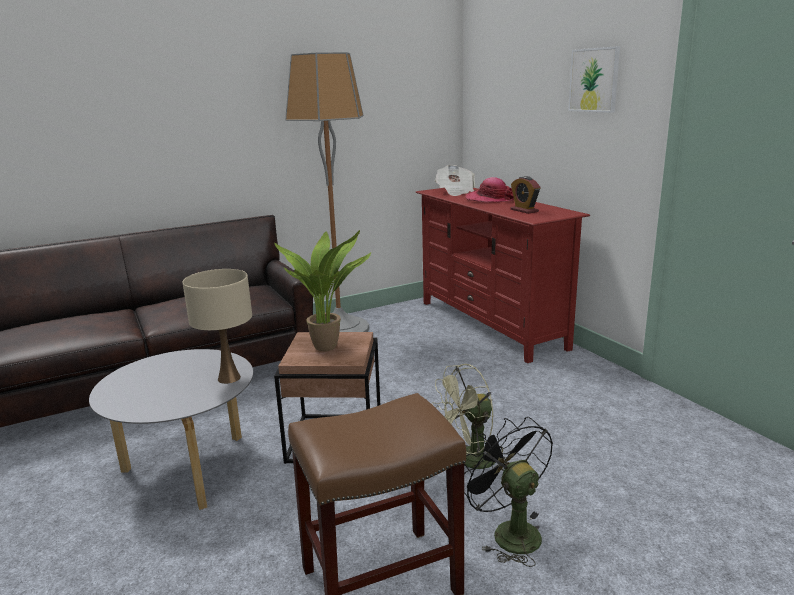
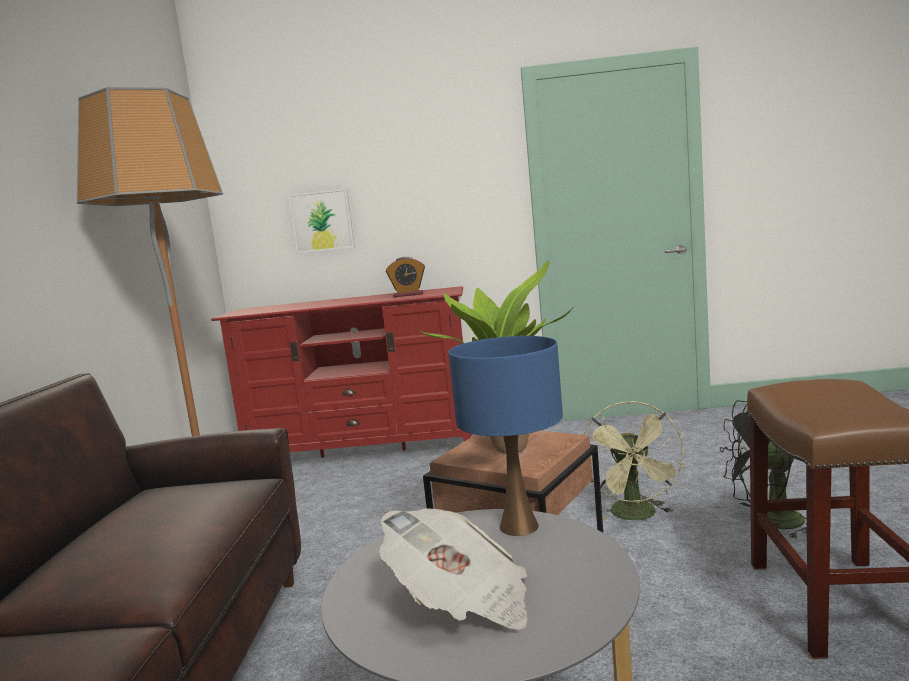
camera: 60 degrees left, 10 degrees down
(229, 378) = (519, 526): beige table lamp -> blue table lamp
(455, 192) = (266, 309): newspaper -> newspaper (462, 602)
(492, 198) = (333, 301): hat -> none
(594, 80) = (433, 157): picture -> picture (322, 221)

